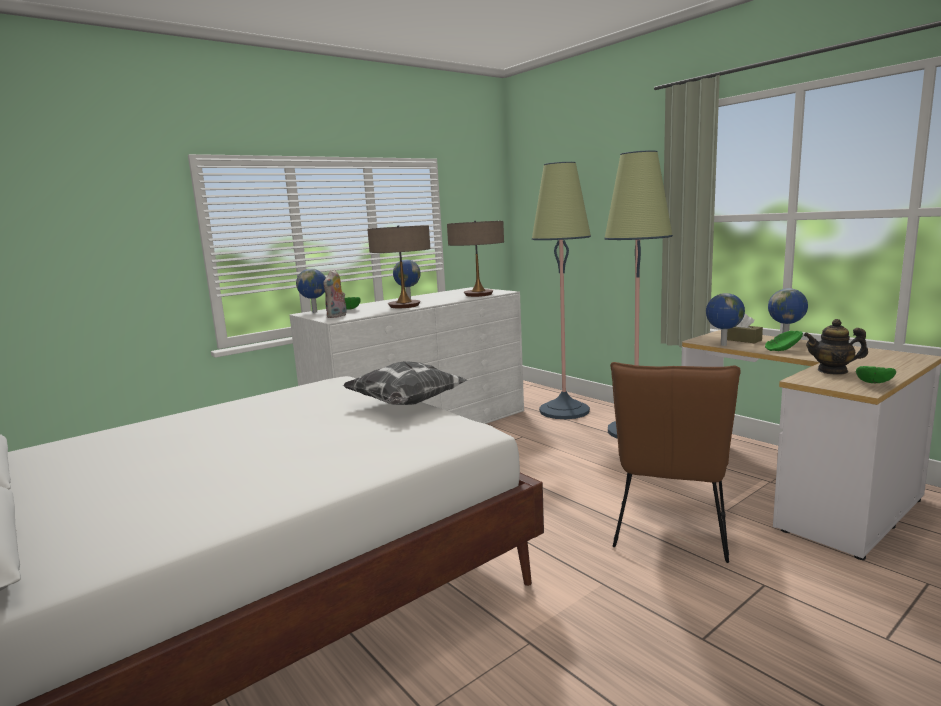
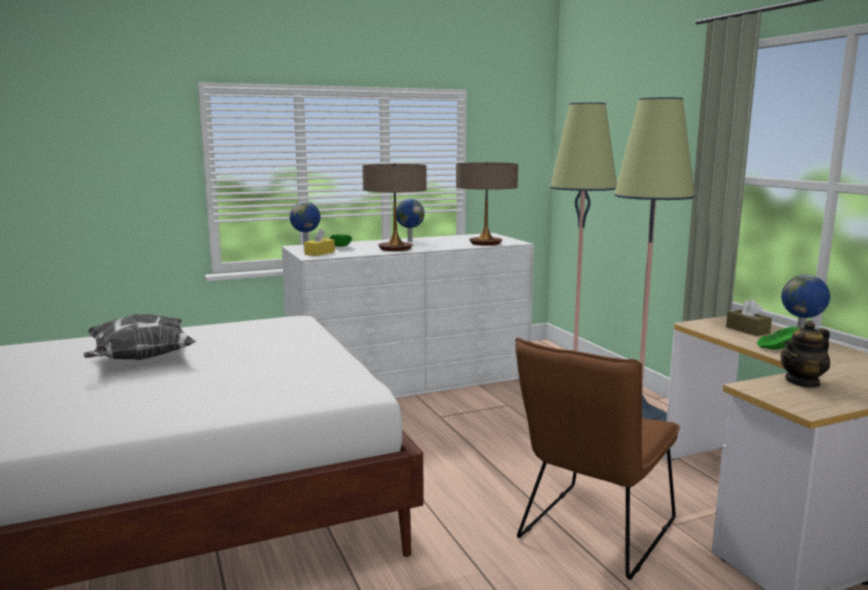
camera: 15 degrees right, 0 degrees up
(337, 316) = (319, 253): plush toy -> yellow tissue box
(406, 405) = (327, 353): pillow -> pillow (140, 359)
(723, 345) = (715, 333): globe -> none
(832, 371) = (803, 382): teapot -> teapot turned 60 degrees counterclockwise
(875, 384) = (831, 404): green bowl -> none

